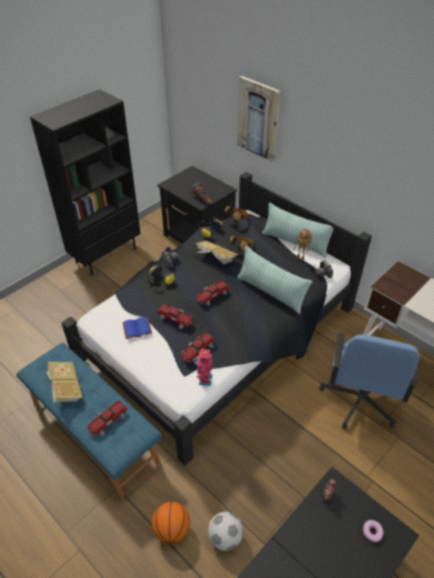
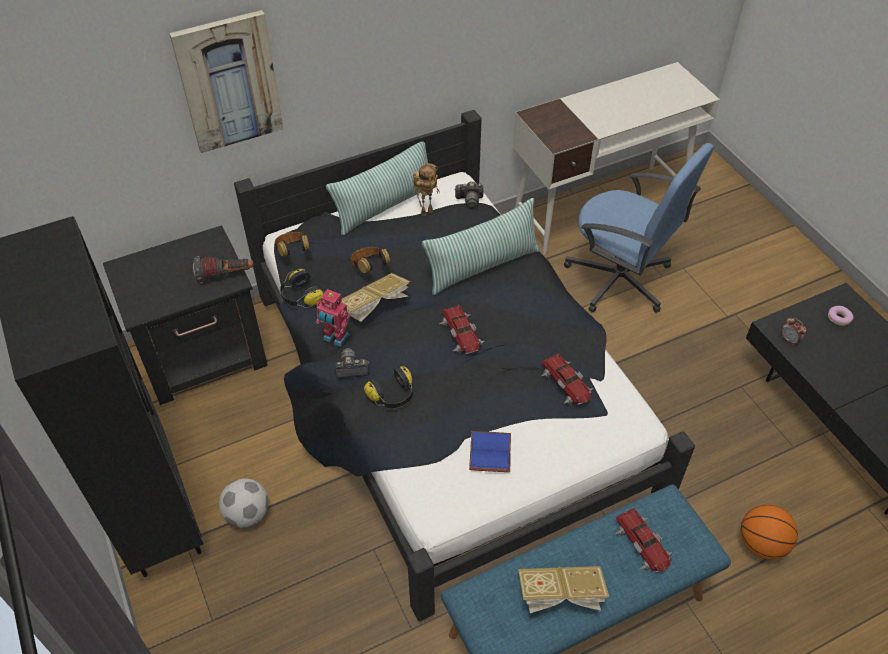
camera: 70 degrees left, 5 degrees up
(176, 318) = (491, 393): toy car -> none
(204, 379) = (619, 393): toy robot -> toy robot (335, 338)
(225, 537) = (781, 485): football -> football (247, 514)

